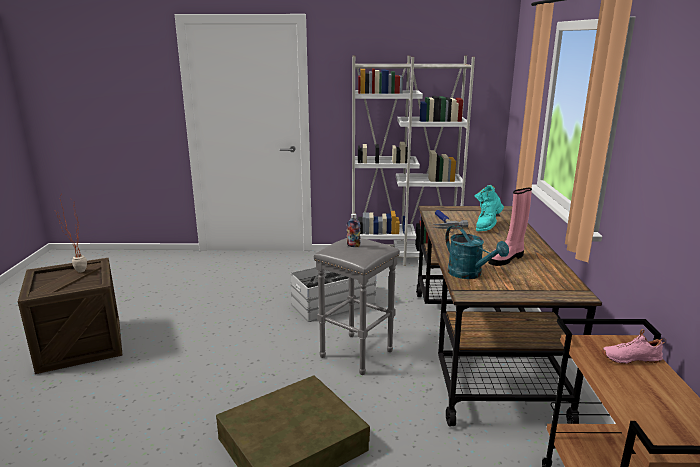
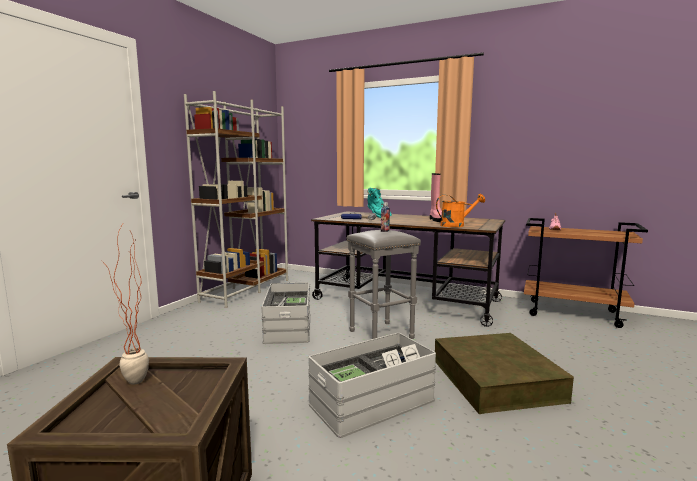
camera: 65 degrees left, 10 degrees down
(218, 377) = (371, 401): none -> grey storage box
(404, 258) = (247, 290): white bookcase -> brown bookcase
(470, 274) = (456, 225): turquoise watering can -> orange watering can

